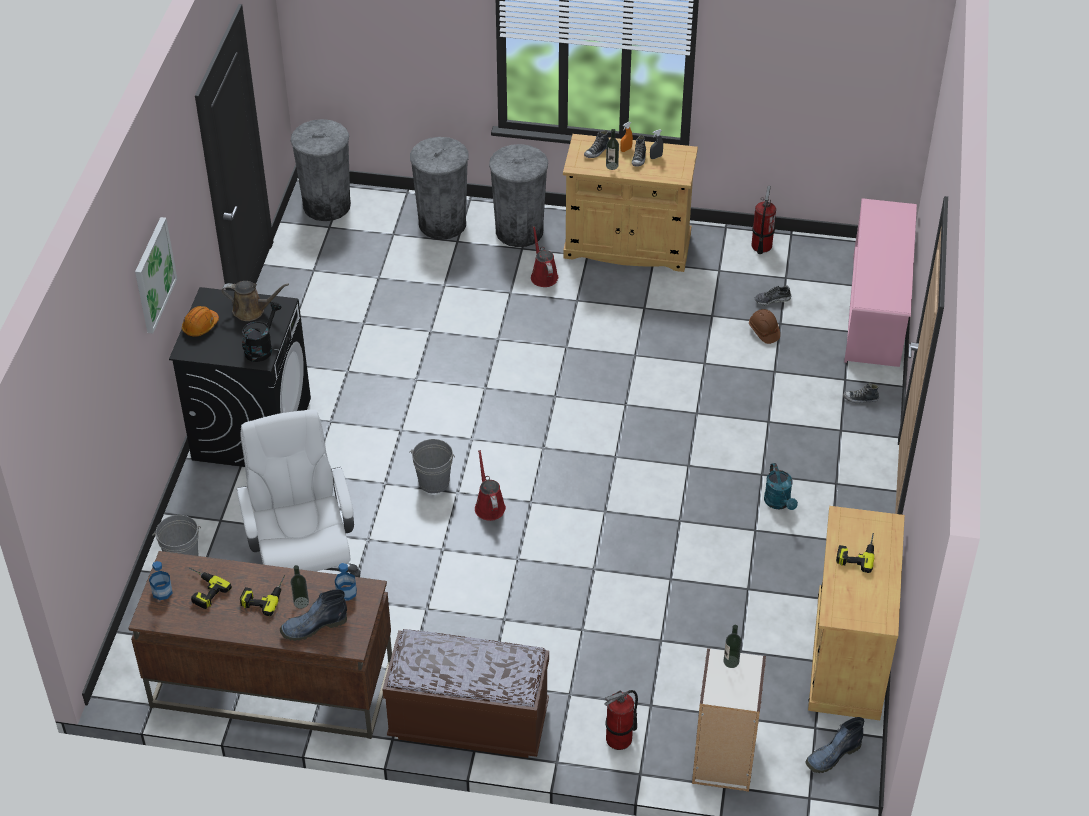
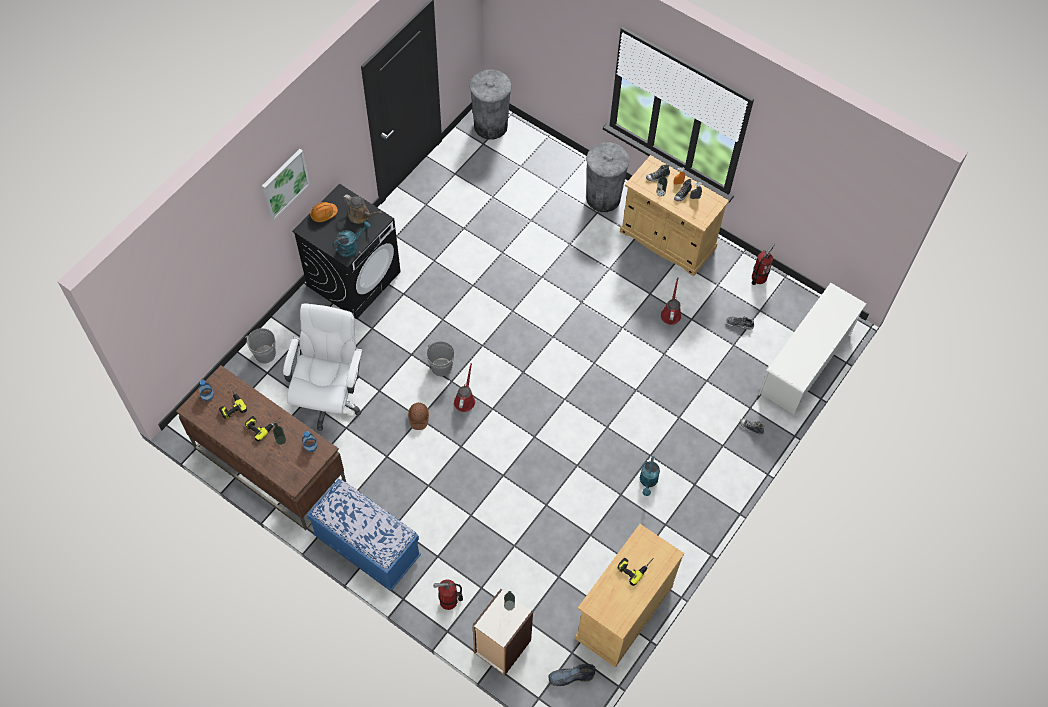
camera: 25 degrees right, 15 degrees up
(261, 348) = (351, 247): black watering can -> turquoise watering can
(313, 627) = (278, 460): boot -> none
(442, 223) = (556, 171): grey trash can -> none
(468, 722) = (367, 546): brown bench -> blue bench
(543, 275) = (598, 240): red watering can -> red watering can (671, 313)
(763, 331) = (718, 346): brown hard hat -> brown hard hat (418, 418)
(876, 311) = (805, 363): pink shoe rack -> white shoe rack

